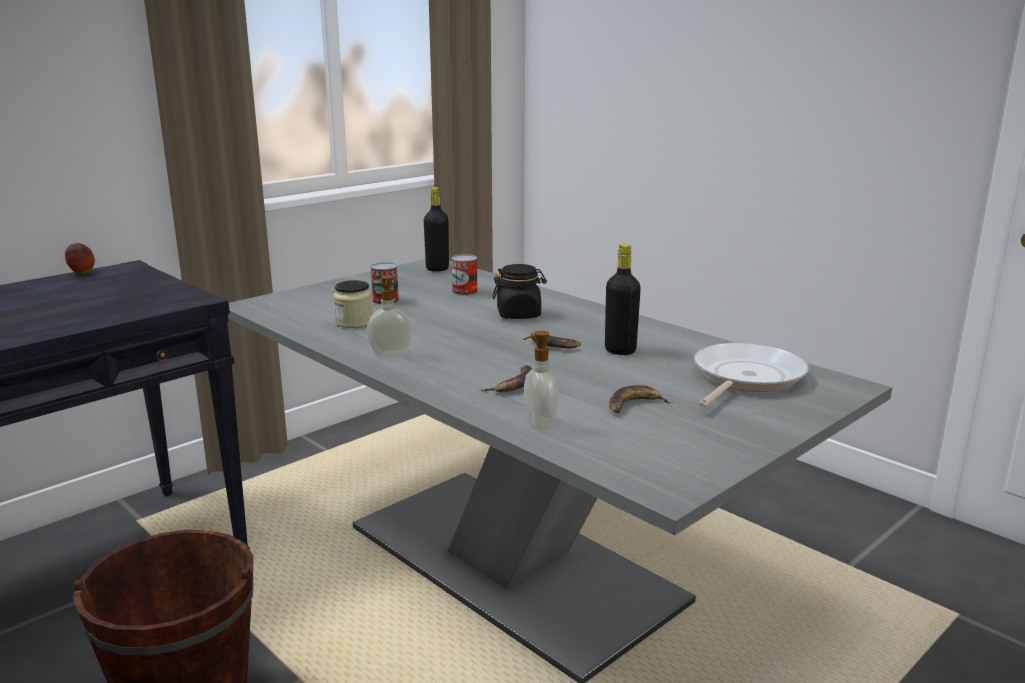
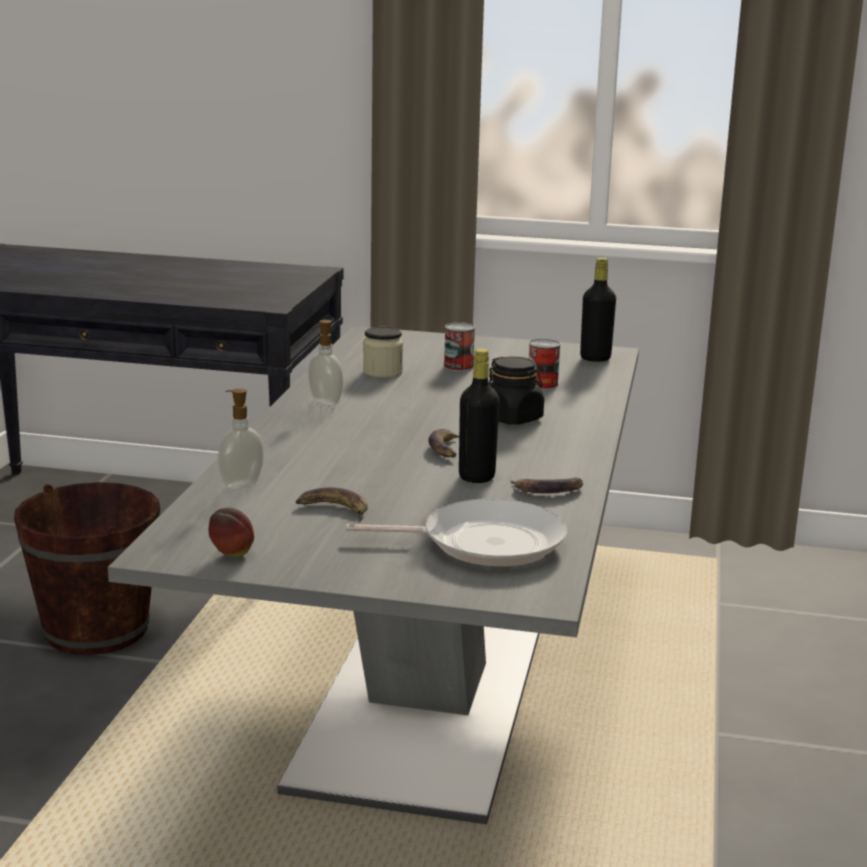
camera: 55 degrees right, 0 degrees up
(82, 274) = (280, 266): apple -> apple (232, 555)
(513, 384) = (319, 456): banana -> banana (547, 490)

